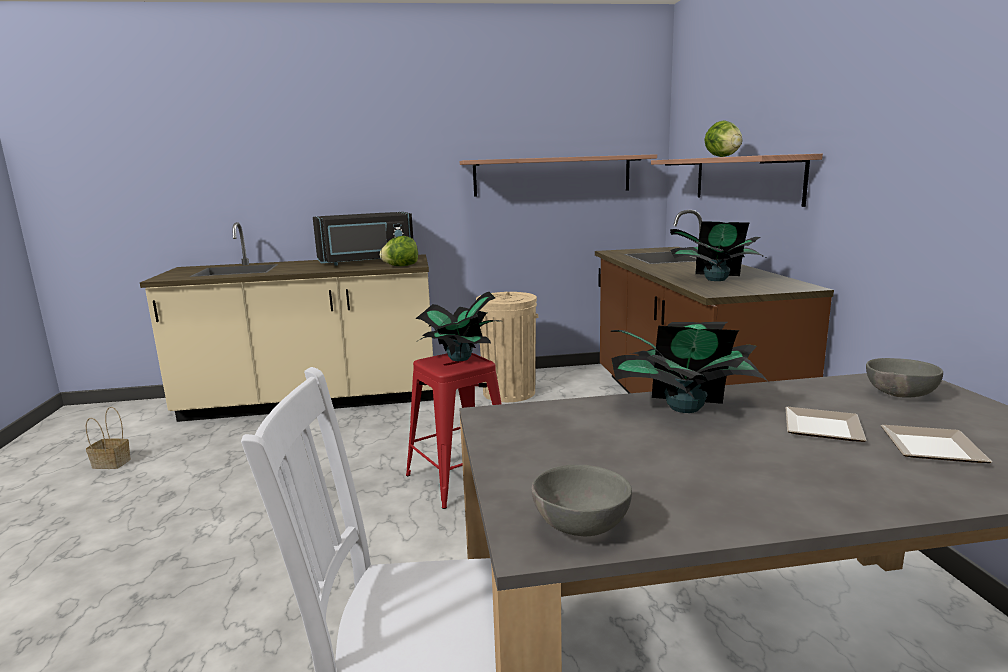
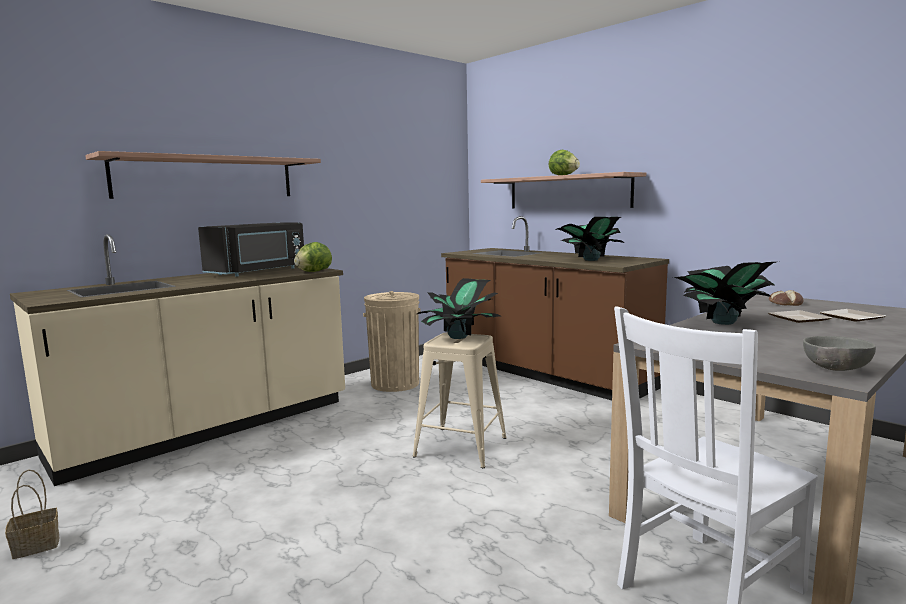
camera: 35 degrees left, 5 degrees down
(460, 479) = (461, 447): red stool -> beige stool
(552, 175) = (394, 191): shelf -> shelf (206, 178)
(898, 395) = (785, 303): grey bowl -> bread

